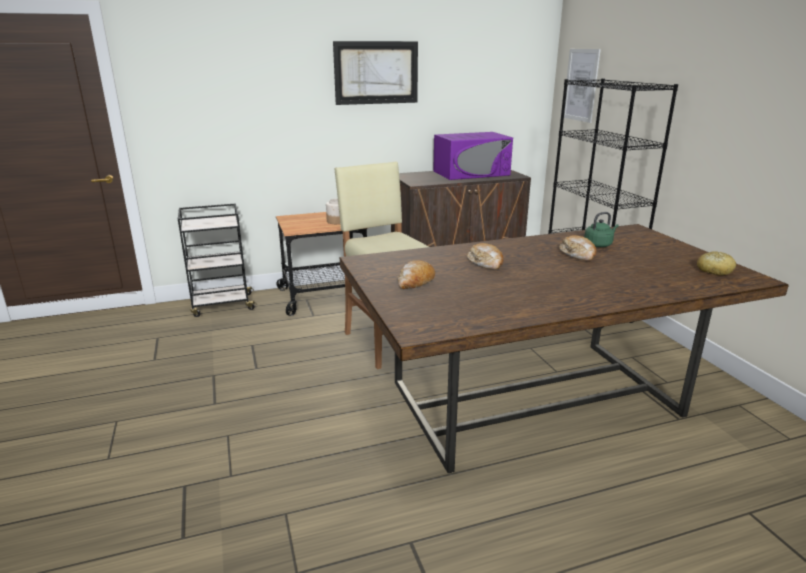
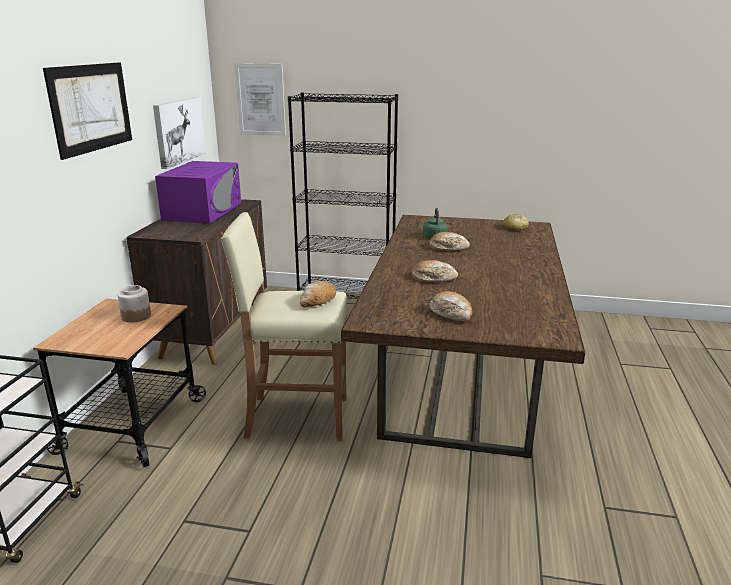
camera: 60 degrees left, 0 degrees up
(400, 246) = (317, 301): none -> bread
(486, 104) = (178, 131): none -> picture

